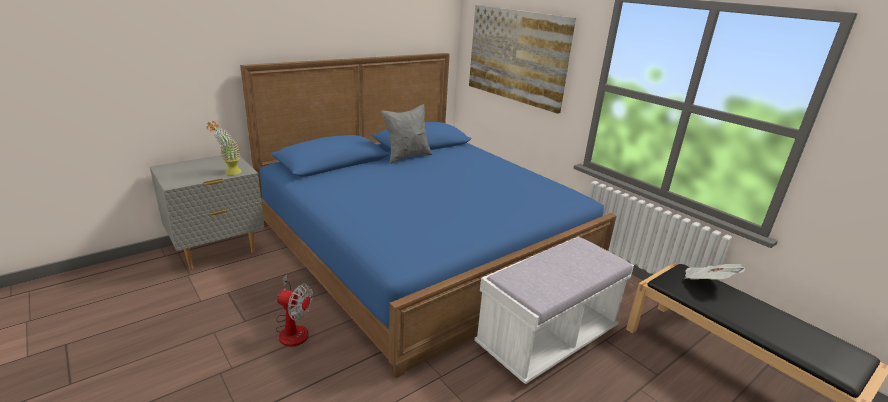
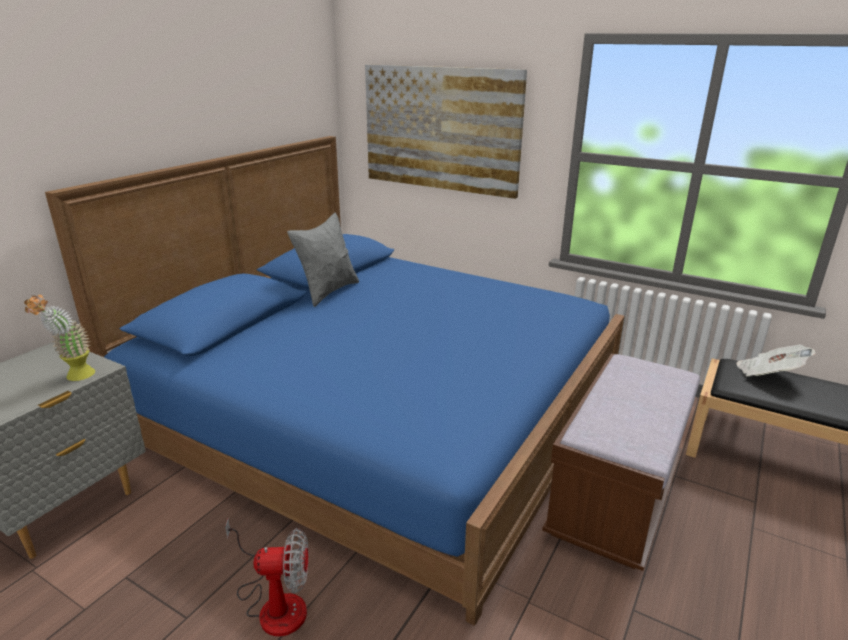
camera: 20 degrees left, 0 degrees up
(547, 339) = (615, 497): white bench -> brown bench

